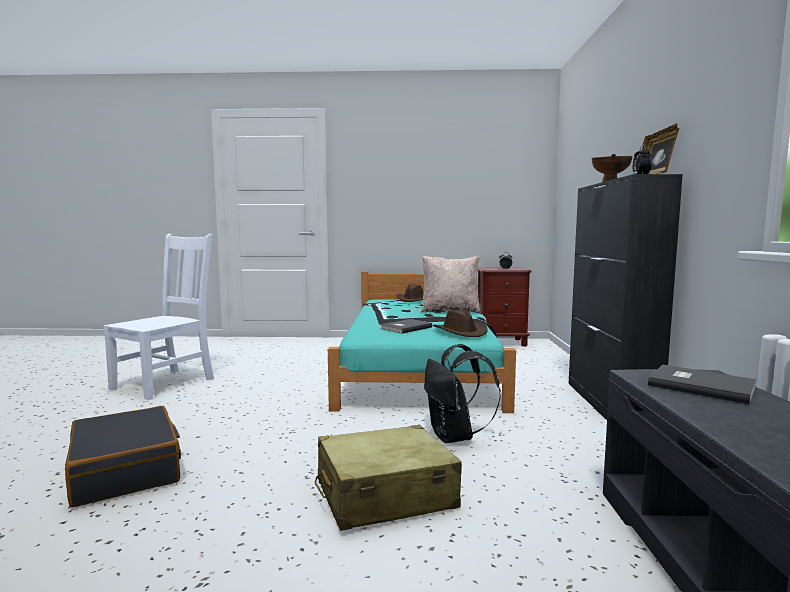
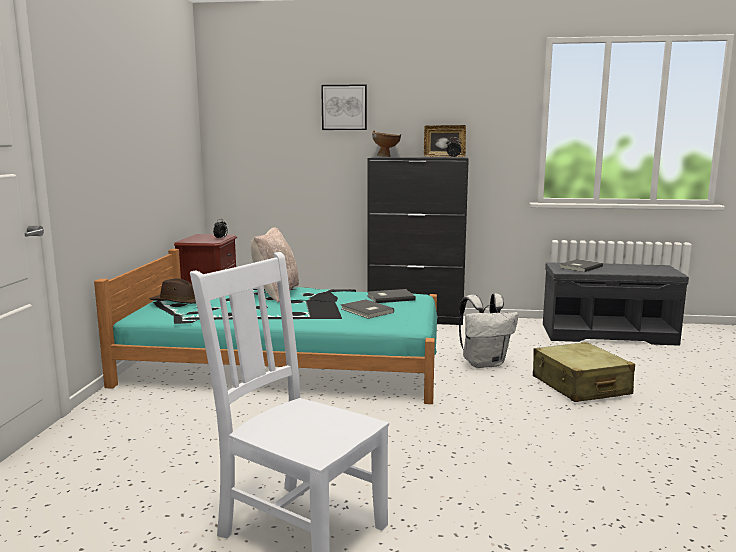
camera: 85 degrees left, 5 degrees up
(126, 470) = (595, 486): black suitcase -> none
(454, 437) = (484, 363): black backpack -> white backpack
(460, 332) = (389, 297): brown hat -> grey book
(608, 133) = (344, 107): none -> picture

